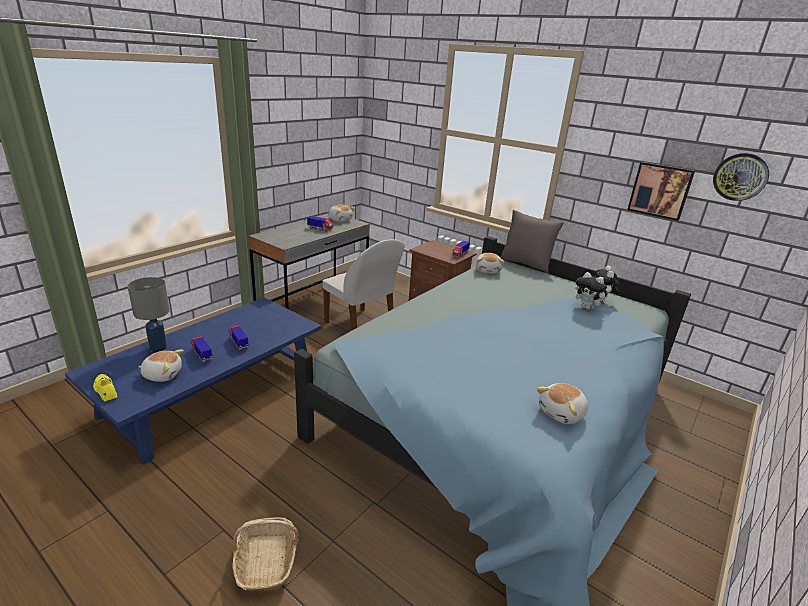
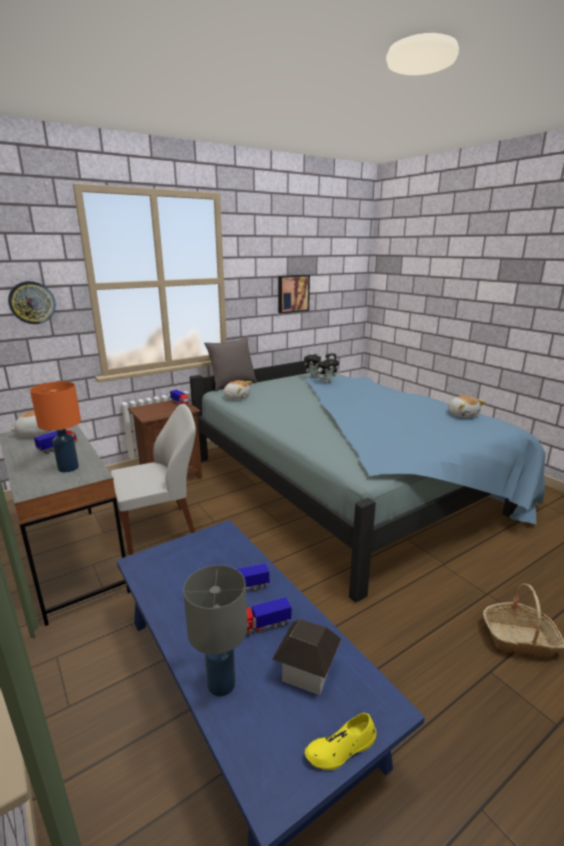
camera: 70 degrees left, 5 degrees down
(163, 374) = (307, 670): plush toy -> toy house
(293, 237) = (69, 468): none -> orange table lamp
(740, 177) = (327, 273): wall clock -> wall clock (32, 302)

